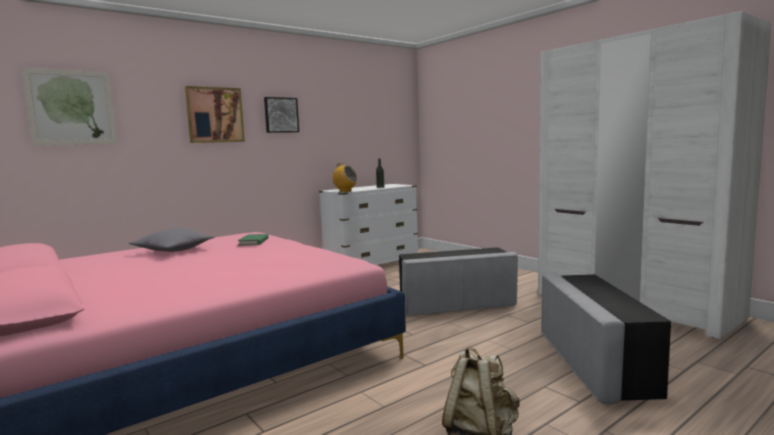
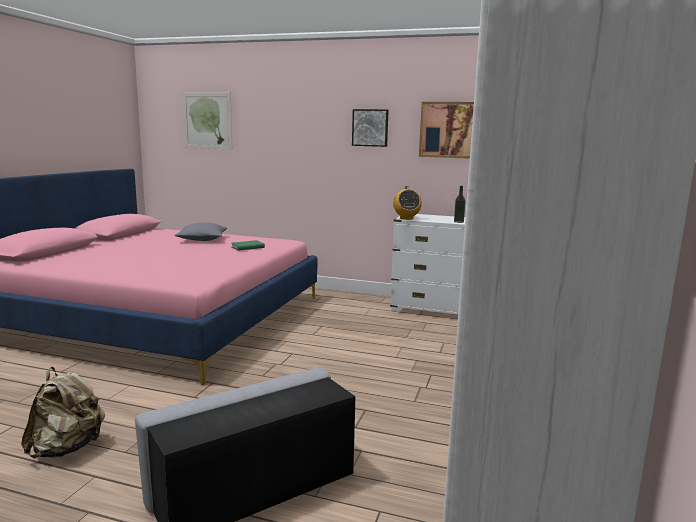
camera: 55 degrees right, 5 degrees up
(215, 115) = (306, 127): picture -> picture (447, 130)
(456, 305) = (367, 377): grey ottoman -> none

